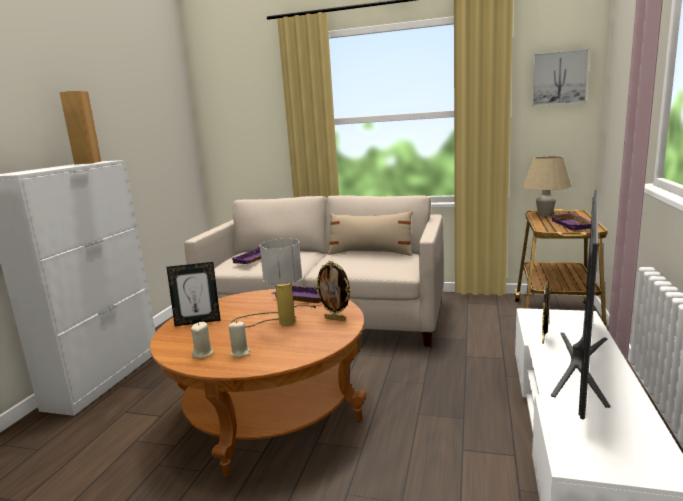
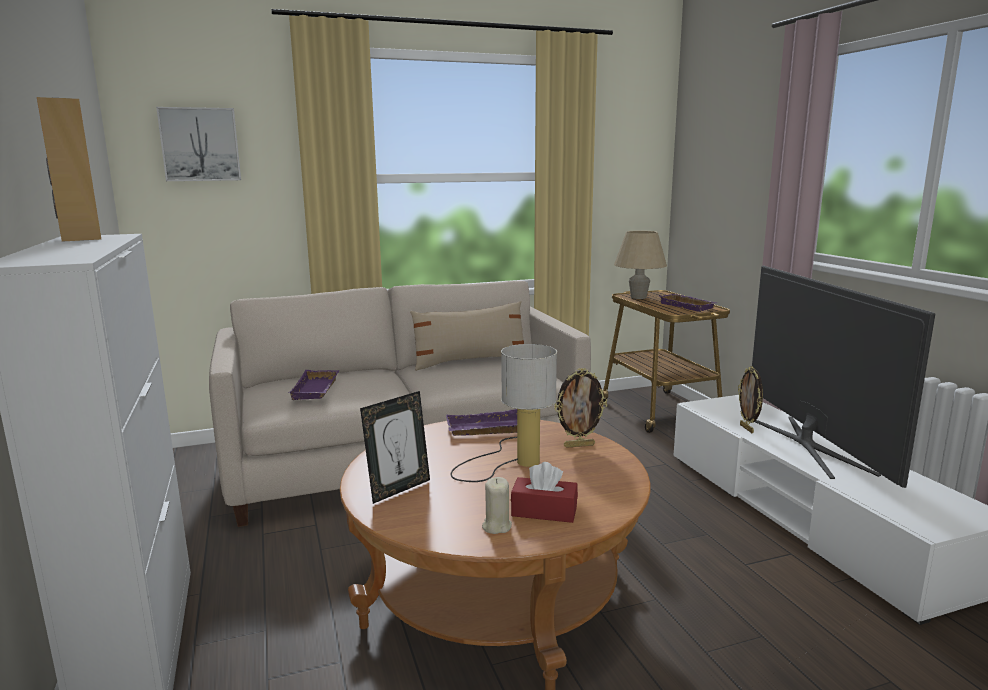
camera: 35 degrees left, 0 degrees up
(240, 353) = (544, 511): beige candle -> red tissue box
(559, 78) = (634, 143): picture -> picture (200, 144)

